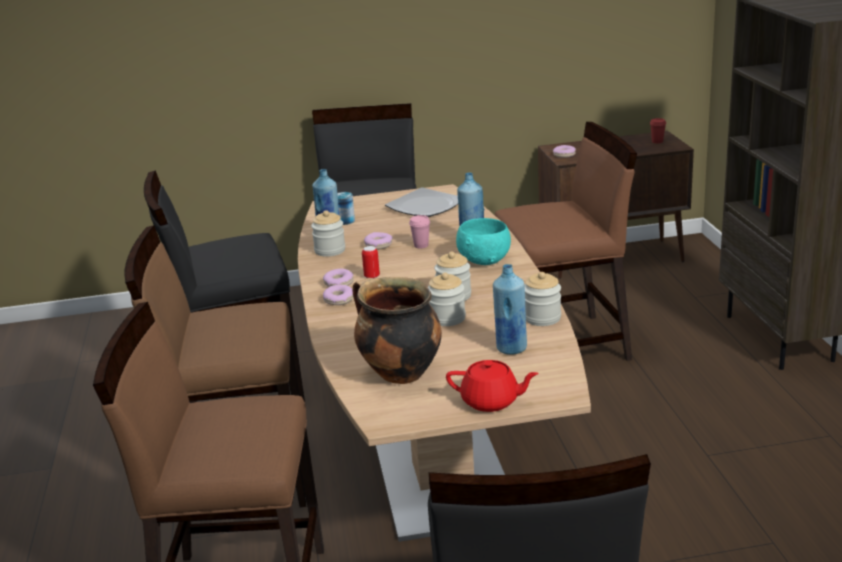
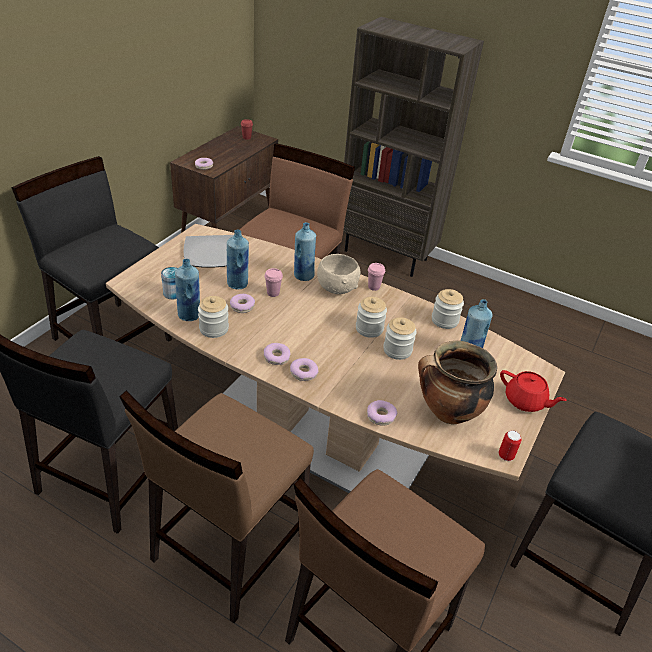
camera: 55 degrees left, 15 degrees up
(340, 349) = (381, 416): none -> donut
(372, 276) = (289, 339): can -> can (506, 456)
(404, 231) = (238, 284): none -> blue bottle
(485, 260) = (336, 288): turquoise bowl -> beige bowl
(491, 401) = (525, 401): red teapot -> red teapot turned 75 degrees clockwise
(523, 271) = (374, 287): none -> pink cup

